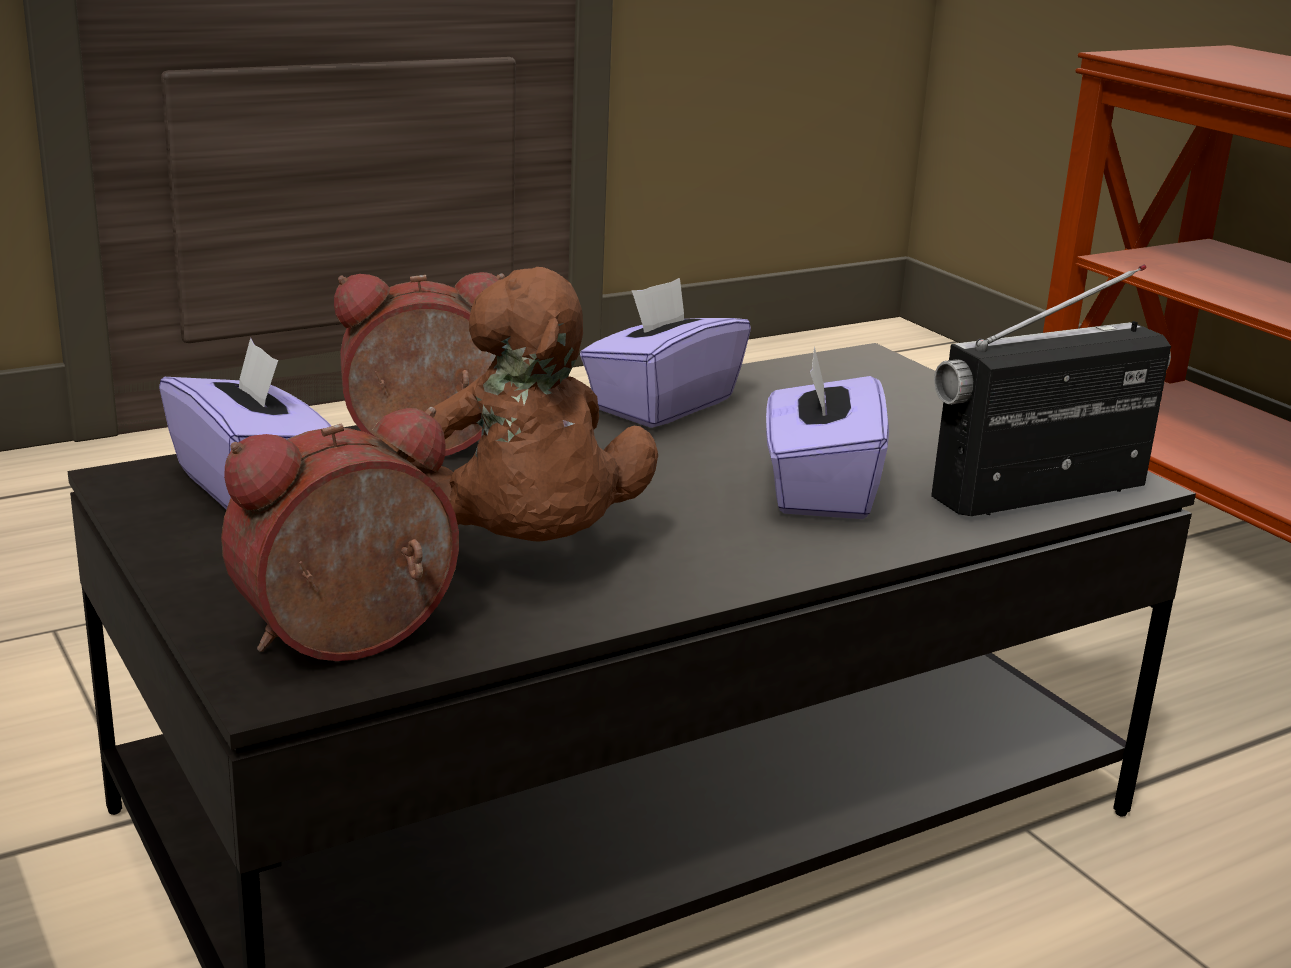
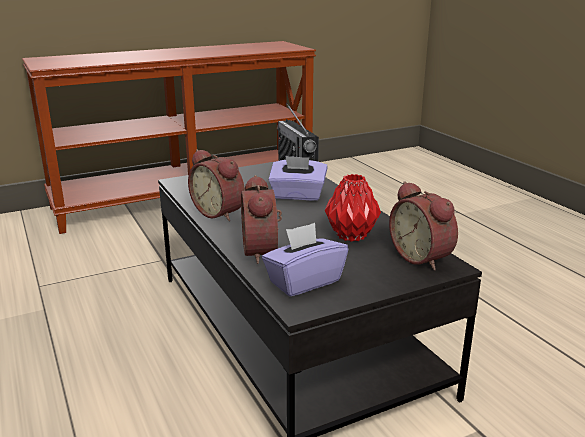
camera: 85 degrees left, 0 degrees up
(512, 550) = (352, 236): brown plush toy -> red vase
(662, 405) = (220, 212): purple tissue box -> alarm clock

